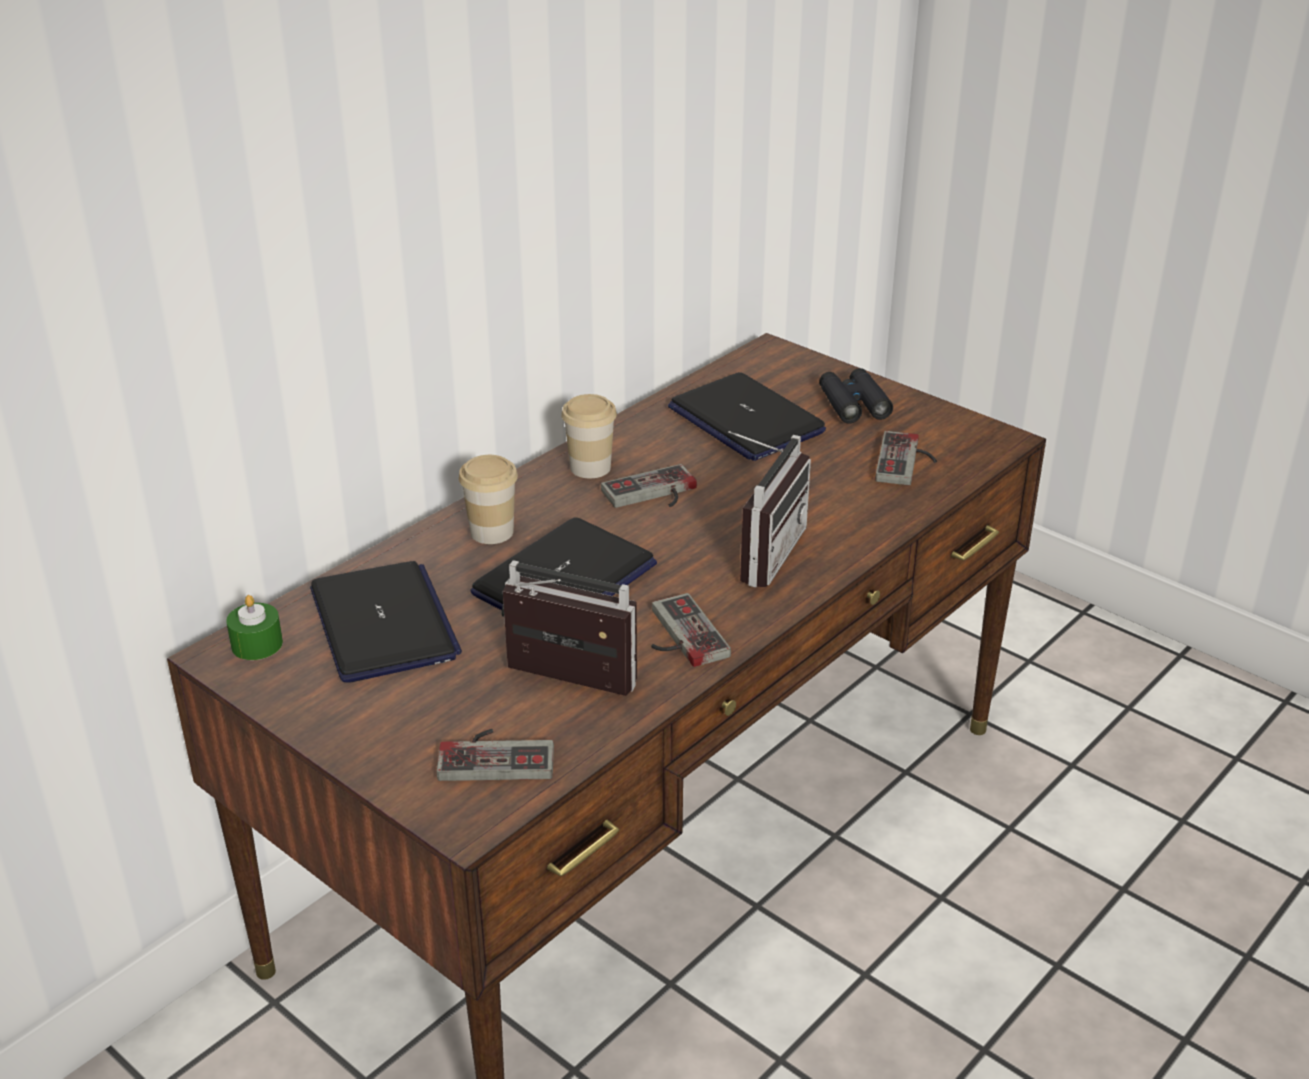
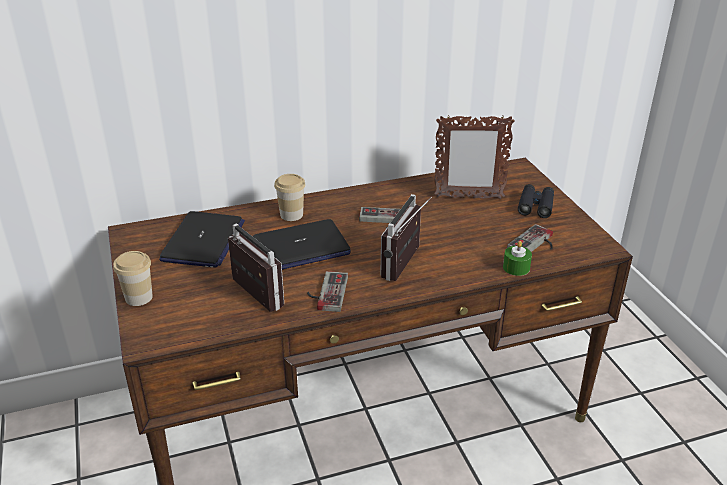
camera: 30 degrees right, 0 degrees up
(257, 644) = (145, 232): green candle -> green candle (516, 267)
(497, 755) = (188, 317): game controller -> none
(590, 467) = (367, 198): cup -> cup (139, 297)
(745, 420) = (468, 197): laptop -> picture frame
(760, 552) = (408, 265): radio -> radio turned 150 degrees clockwise

